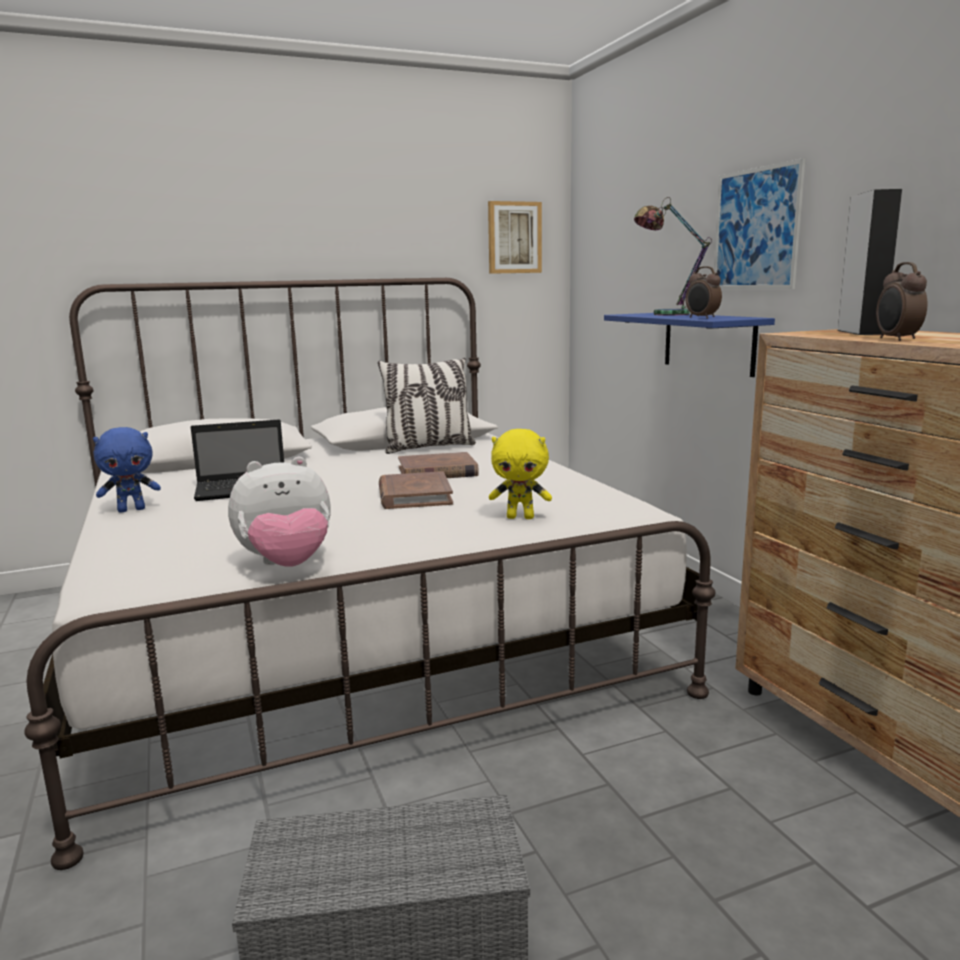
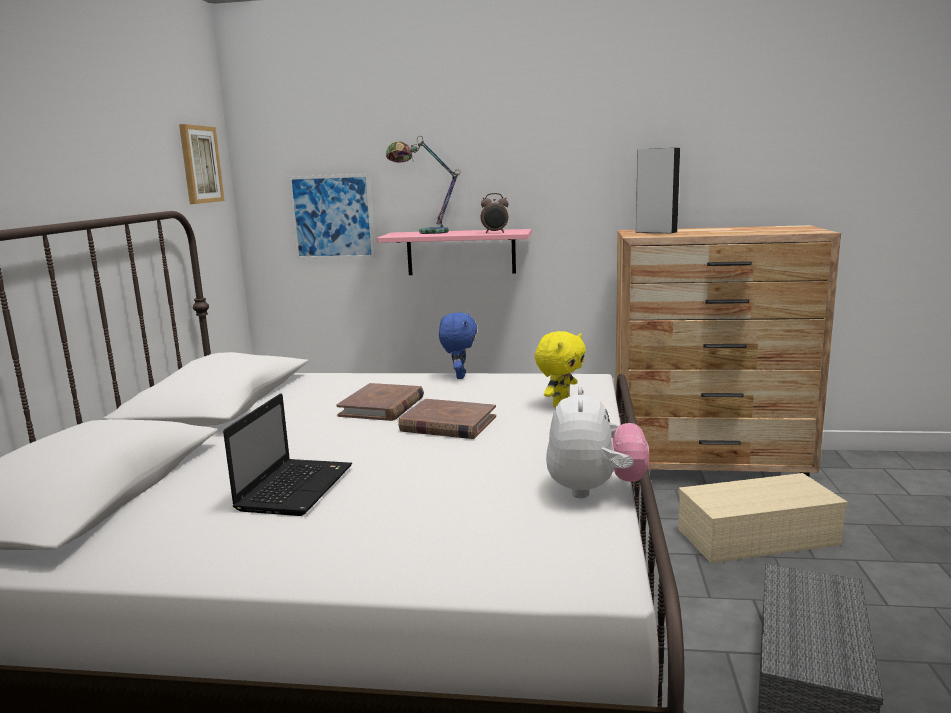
camera: 60 degrees left, 0 degrees up
(132, 509) = (274, 556): blue plush toy -> blue plush toy (459, 376)
(428, 447) = (283, 397): pillow -> none
(708, 342) = (461, 252): blue shelf -> pink shelf
(723, 830) = (758, 535): none -> beige storage box
(756, 229) = (504, 164): picture -> picture (332, 217)
(896, 339) = (713, 233): alarm clock -> none

